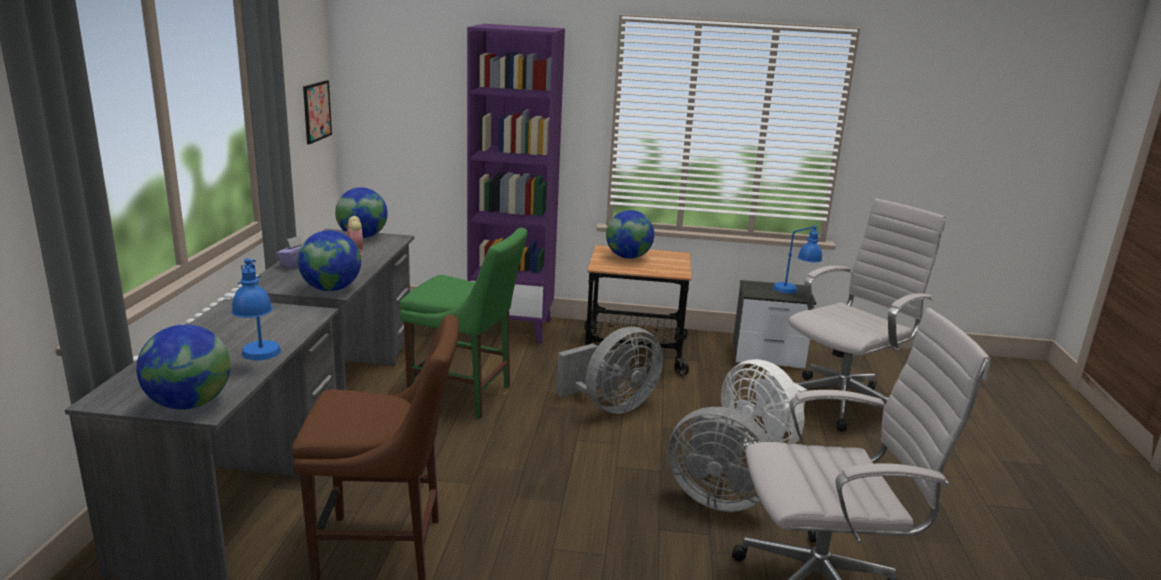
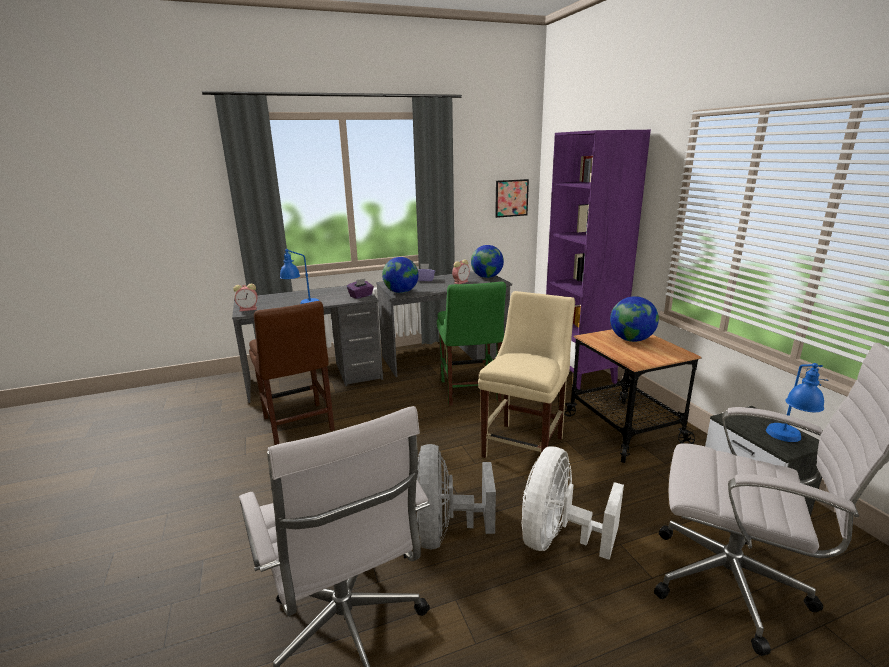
camera: 65 degrees right, 0 degrees up
(189, 404) = (249, 309): globe -> alarm clock
(296, 313) = (361, 296): none -> purple tissue box
(612, 406) = (525, 445): grey fan -> beige chair

